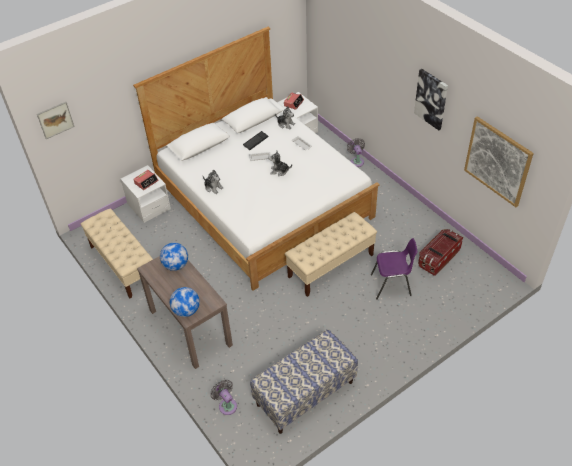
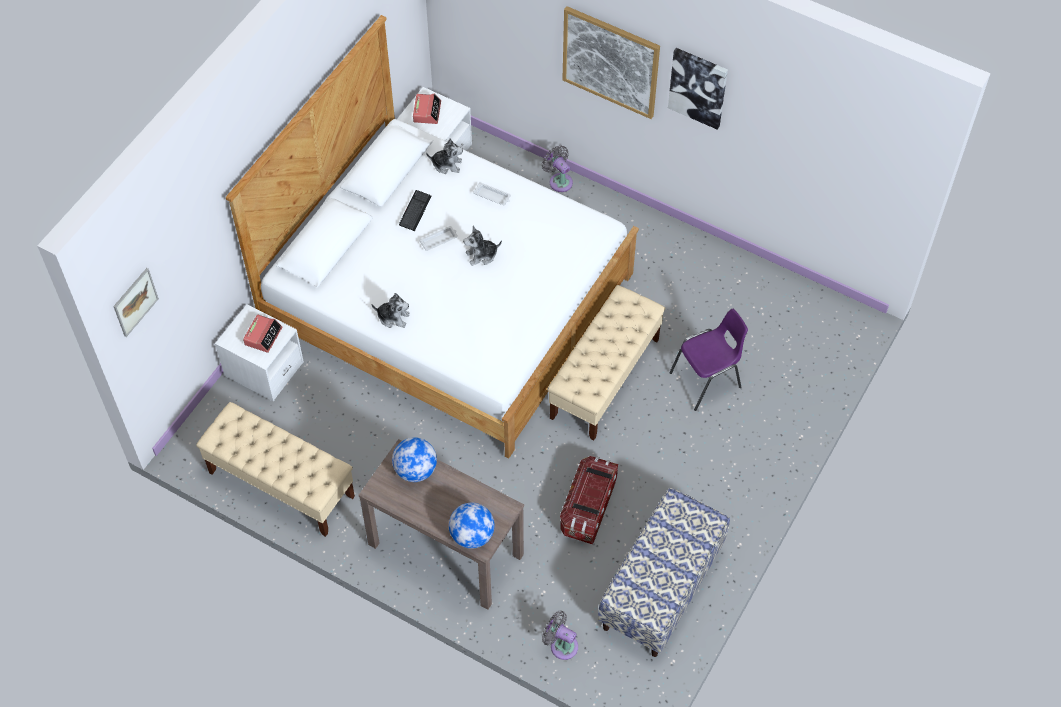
camera: 25 degrees left, 10 degrees up
(438, 258) = (754, 314): storage box -> storage box (588, 507)
(497, 161) = (825, 163): picture -> picture (610, 61)

